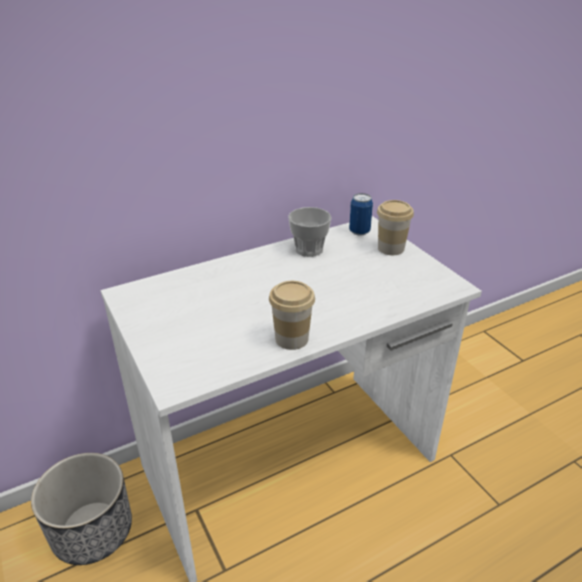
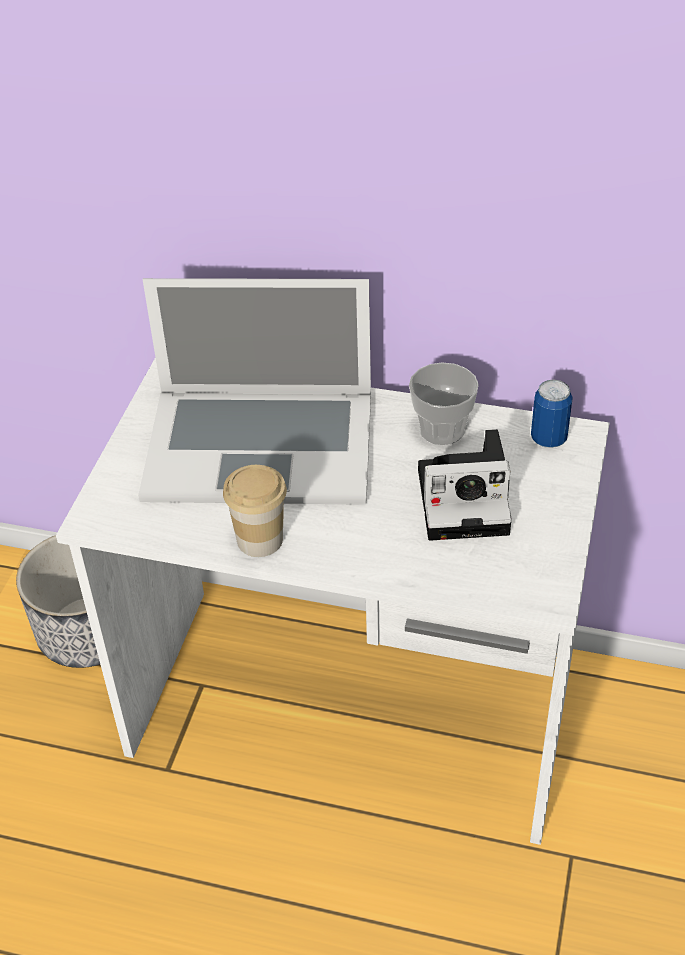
camera: 45 degrees right, 10 degrees up
(226, 298) = (260, 445): none -> laptop
(363, 269) = (467, 500): none -> camera
(391, 248) = (551, 491): cup -> none

